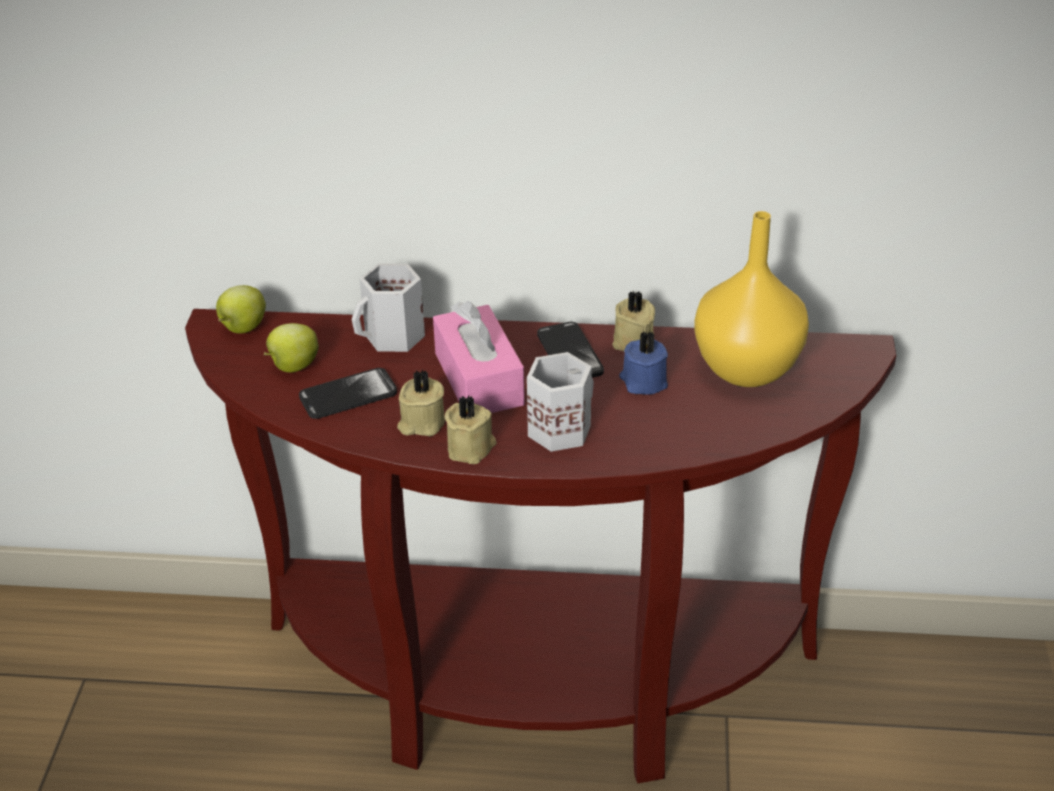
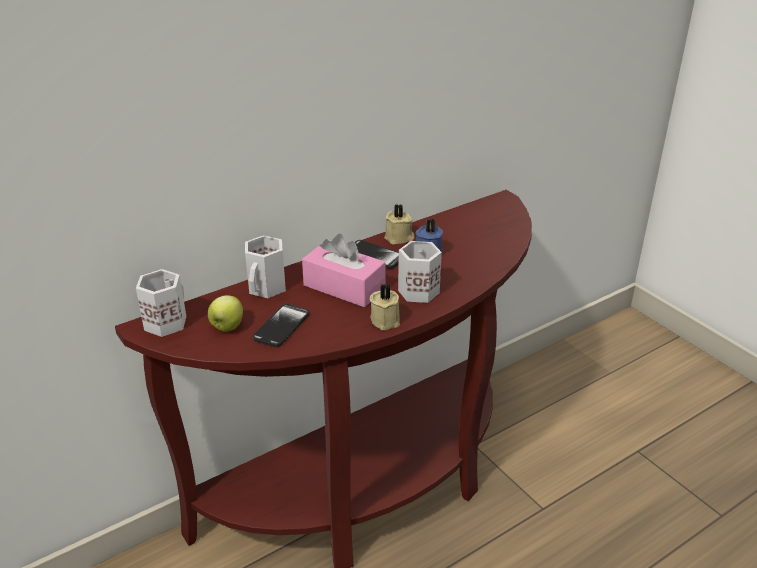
camera: 40 degrees left, 5 degrees down
(243, 328) = (165, 322): apple -> white mug
(421, 423) = (342, 321): beige candle -> none
(749, 369) = (467, 227): yellow vase -> none

